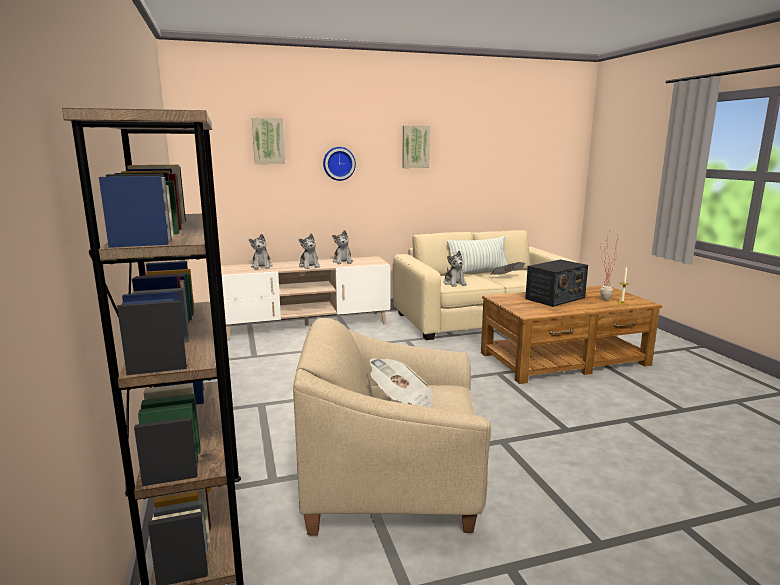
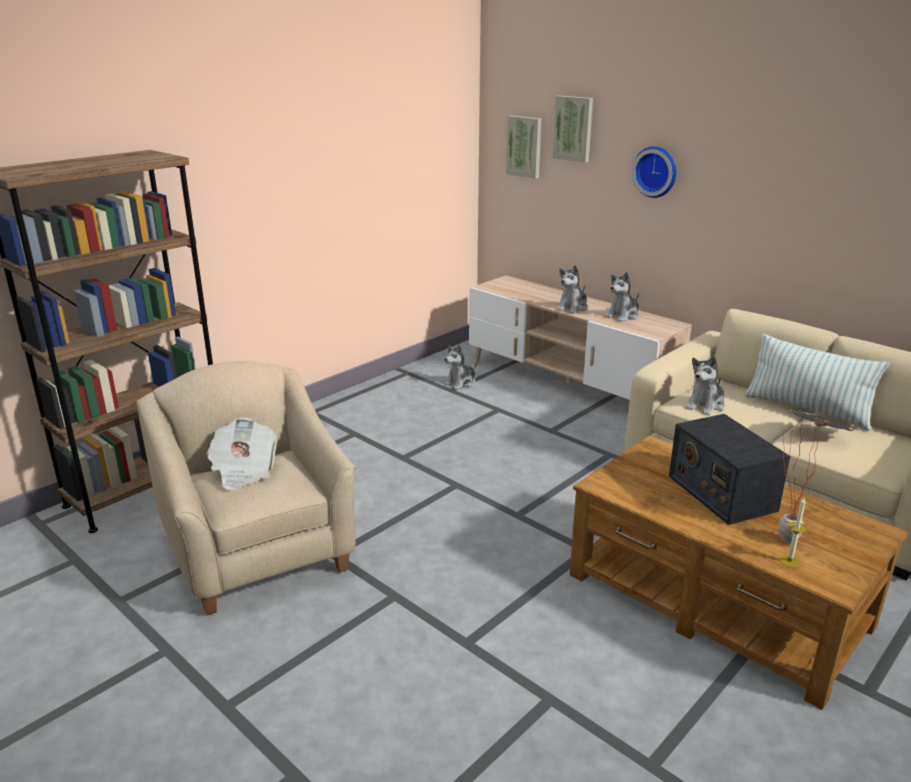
camera: 60 degrees right, 10 degrees up
(262, 266) = (532, 291): plush toy -> plush toy (461, 383)
(415, 147) = (781, 160): picture -> picture (525, 146)
(555, 298) = (721, 493): radio -> radio turned 45 degrees clockwise

